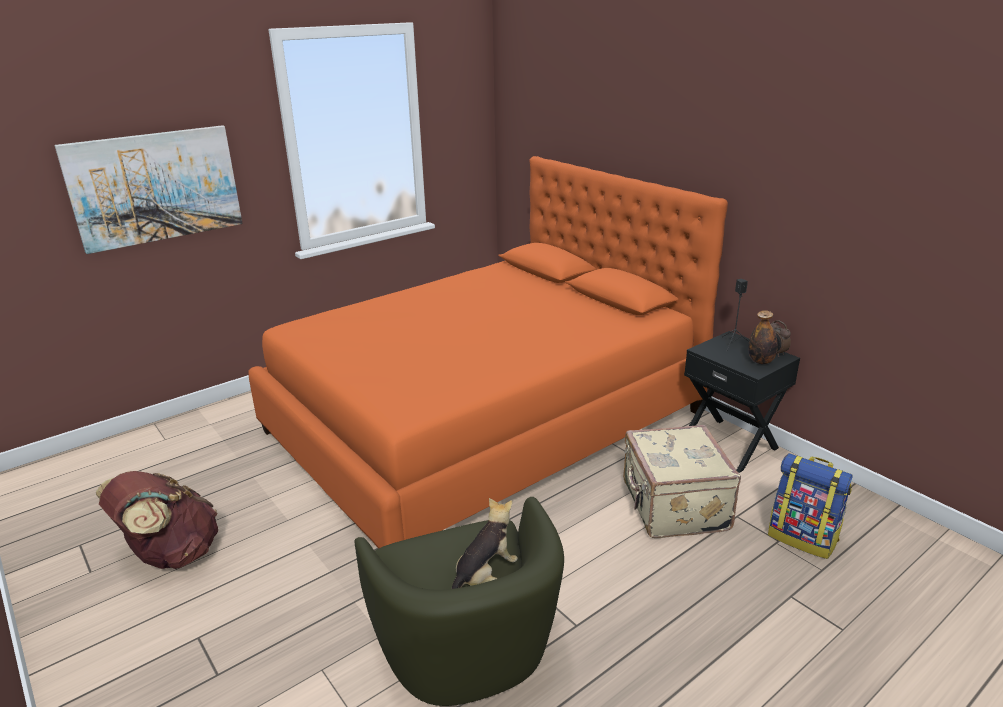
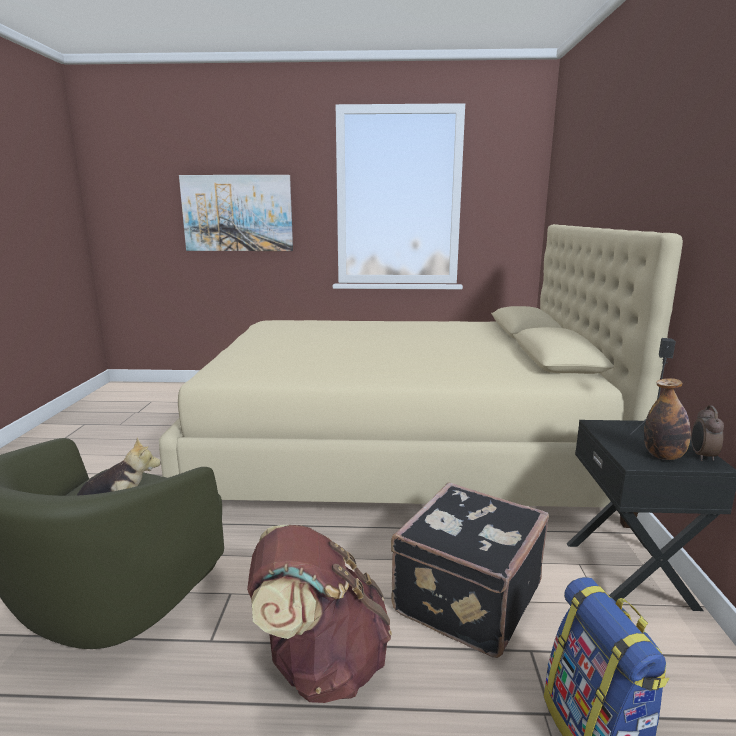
camera: 40 degrees right, 10 degrees down
(171, 554) = (103, 446): brown backpack -> brown backpack (320, 663)
(486, 421) = (398, 452): orange bed -> beige bed
(673, 507) = (464, 597): beige suitcase -> black suitcase

